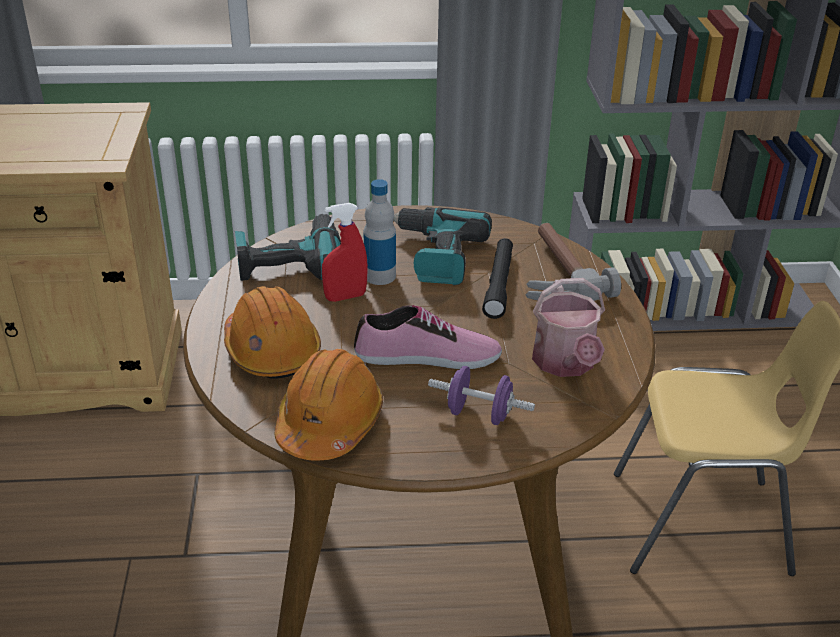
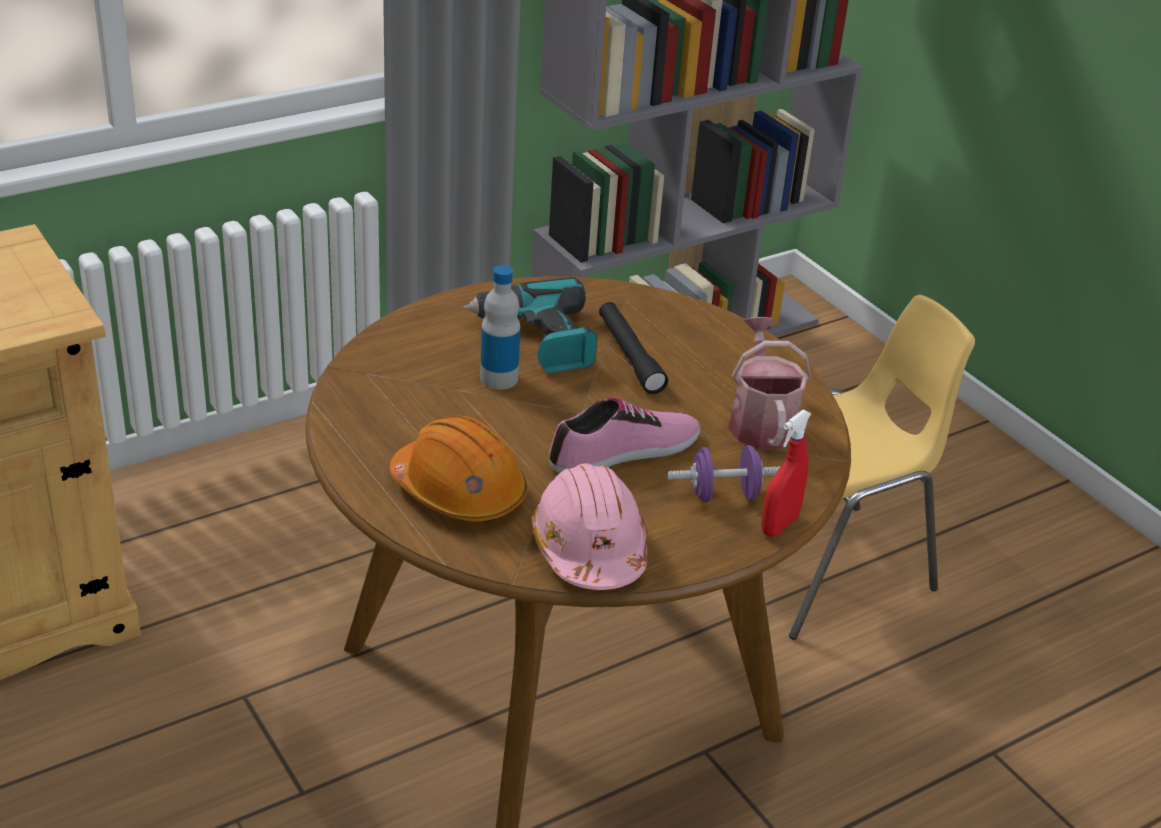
camera: 30 degrees left, 0 degrees up
(290, 261) = (384, 387): power drill -> none
(329, 423) = (589, 548): orange hard hat -> pink hard hat
(345, 297) = (483, 411): red spray bottle -> red spray bottle (779, 525)
(552, 274) = (672, 330): hammer -> none
(565, 364) = (761, 421): watering can -> watering can turned 150 degrees counterclockwise

